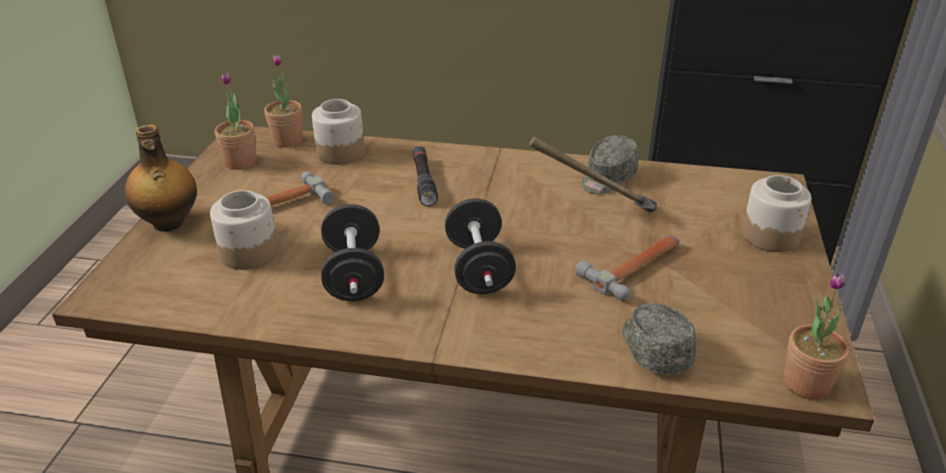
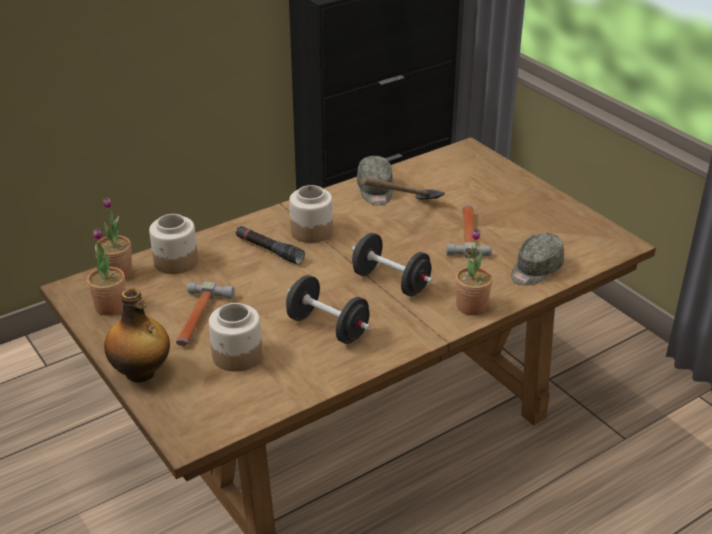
camera: 45 degrees left, 0 degrees up
(654, 348) = (535, 270): grey cap -> grey cap turned 75 degrees counterclockwise
(770, 236) = (504, 182): jar -> jar (311, 231)
(806, 384) = (614, 247): potted plant -> potted plant (471, 306)

